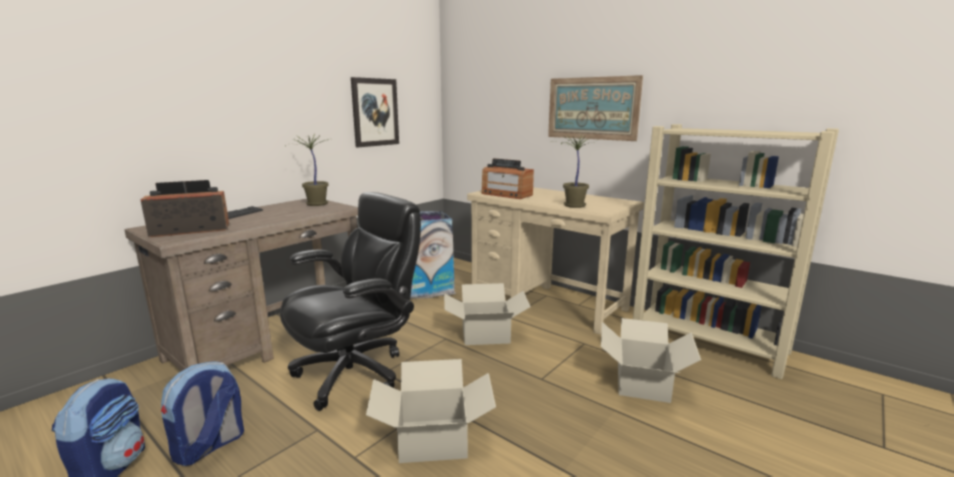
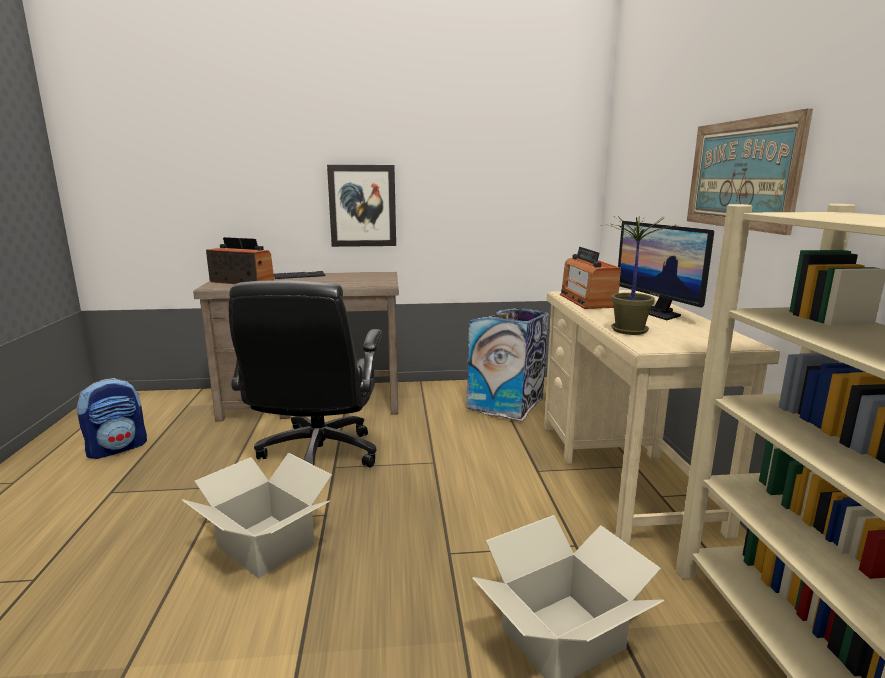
camera: 45 degrees right, 0 degrees up
(209, 446) = (164, 462): backpack -> none
(316, 204) = (375, 277): potted plant -> none
(356, 373) = (316, 457): black office chair -> black office chair turned 90 degrees clockwise
(375, 112) = (491, 181): picture -> picture (362, 206)
(485, 334) = (478, 476): cardboard box -> none
(555, 194) = (657, 312): none -> monitor

